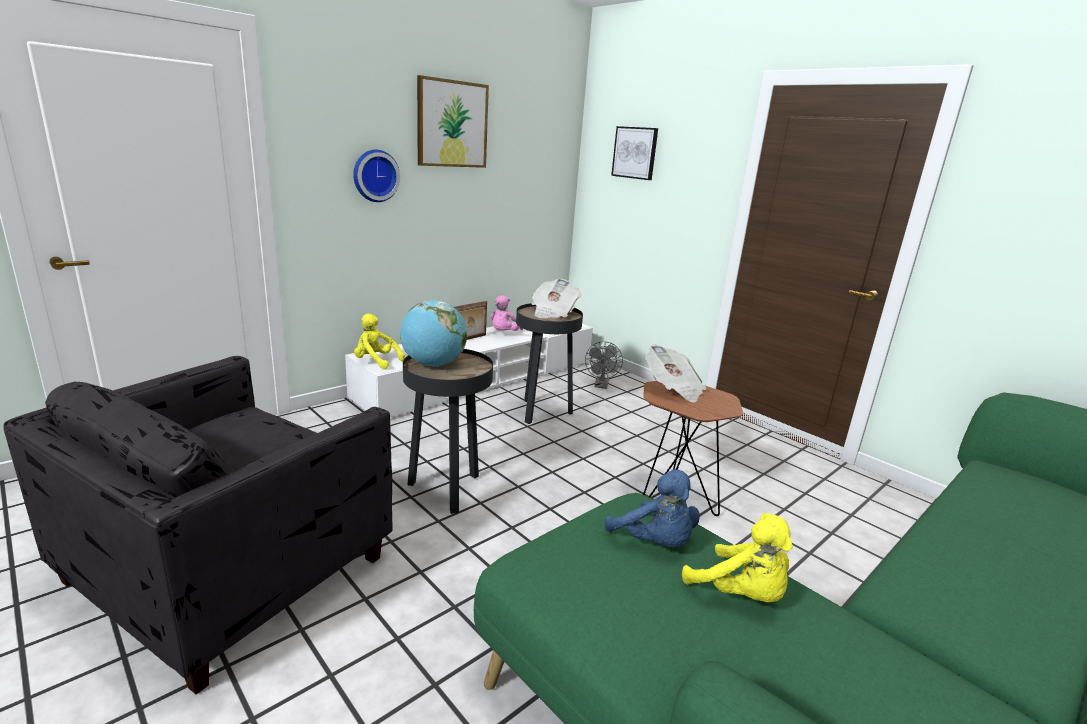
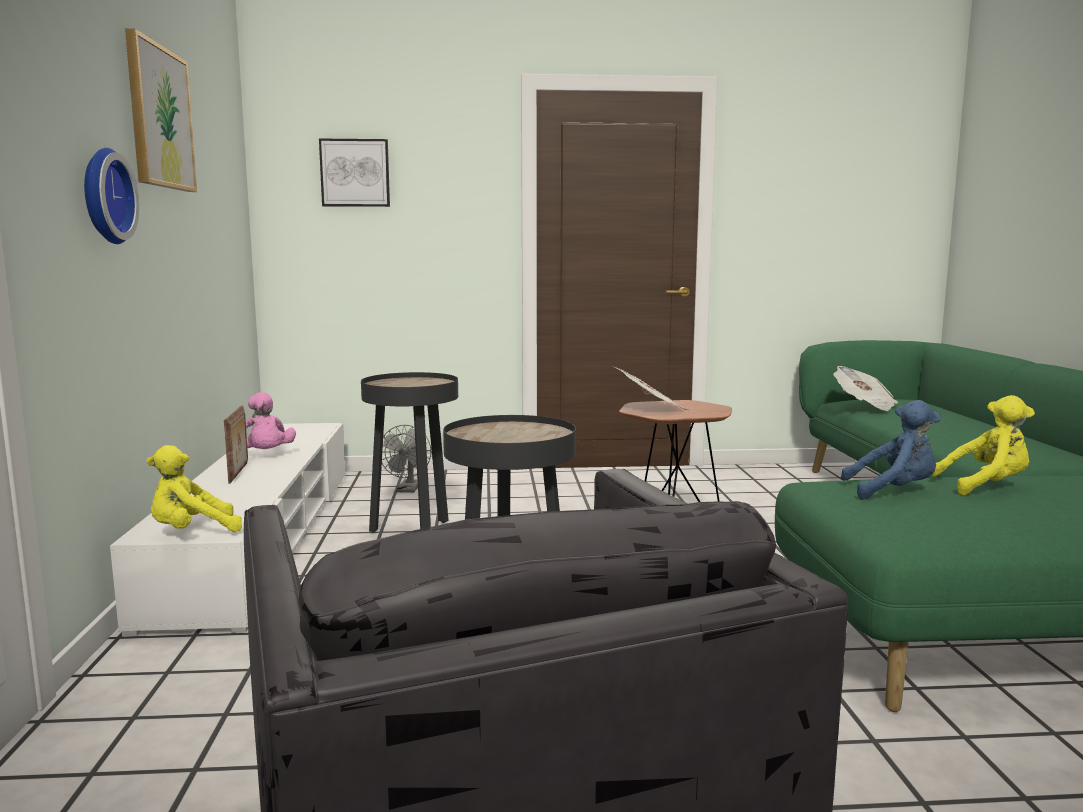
camera: 50 degrees left, 10 degrees down
(433, 364) = (492, 437): globe -> none
(553, 312) = (405, 382): newspaper -> newspaper (864, 405)
(601, 386) = (408, 490): grey fan -> grey fan turned 45 degrees clockwise

